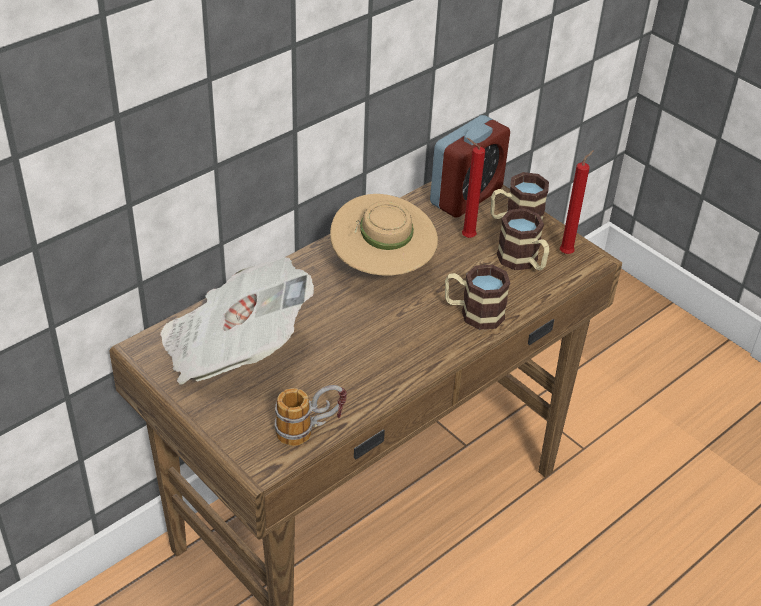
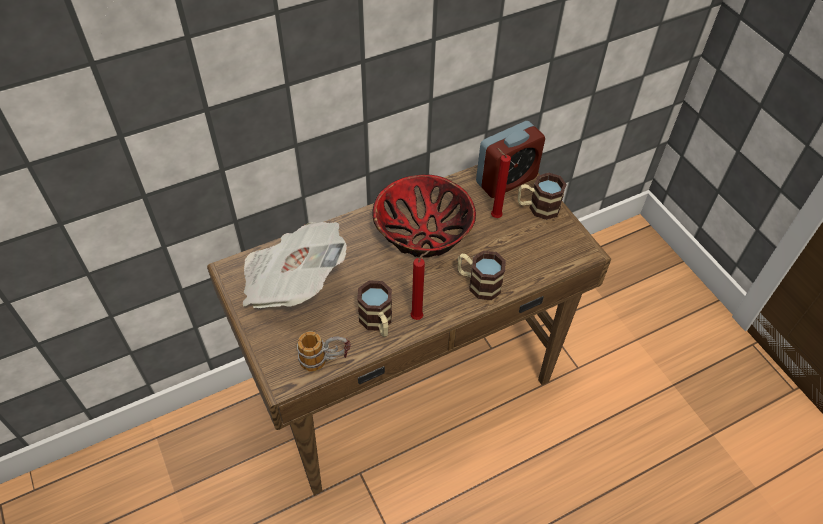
camera: 15 degrees right, 10 degrees up
(382, 267) = (422, 231): beige hat -> bowl
(523, 262) = (531, 245): mug -> mug (378, 322)
(567, 253) = (569, 243): red candle -> red candle (418, 316)

